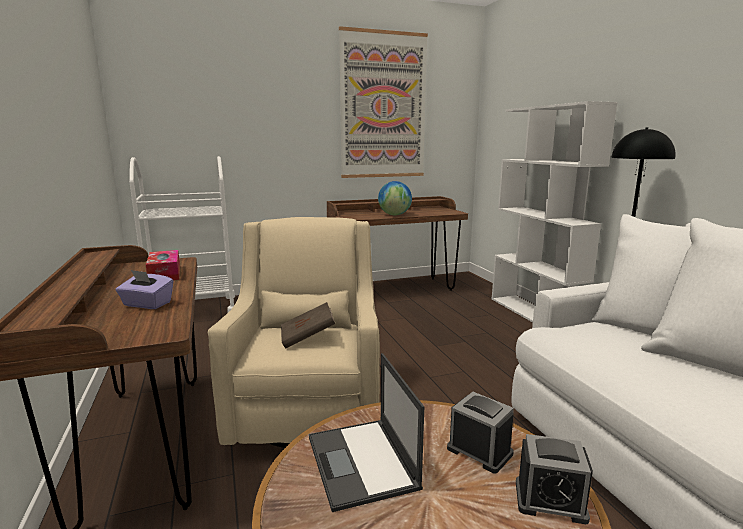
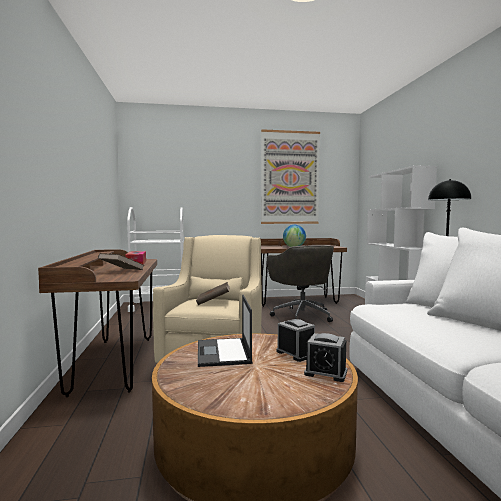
camera: 10 degrees right, 10 degrees down
(147, 304) = (121, 271): purple tissue box -> brown book
(411, 316) = (301, 315): none -> grey office chair

